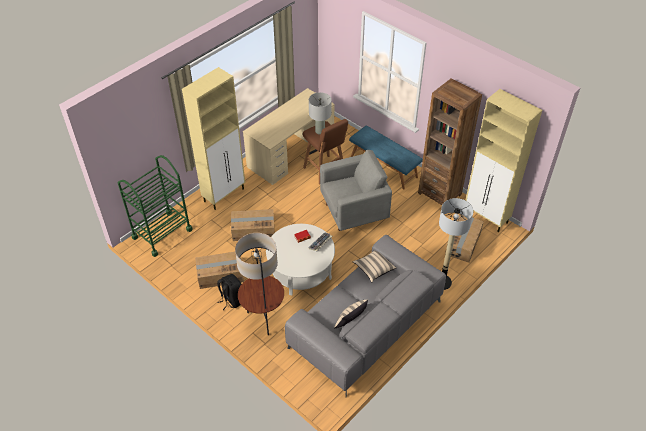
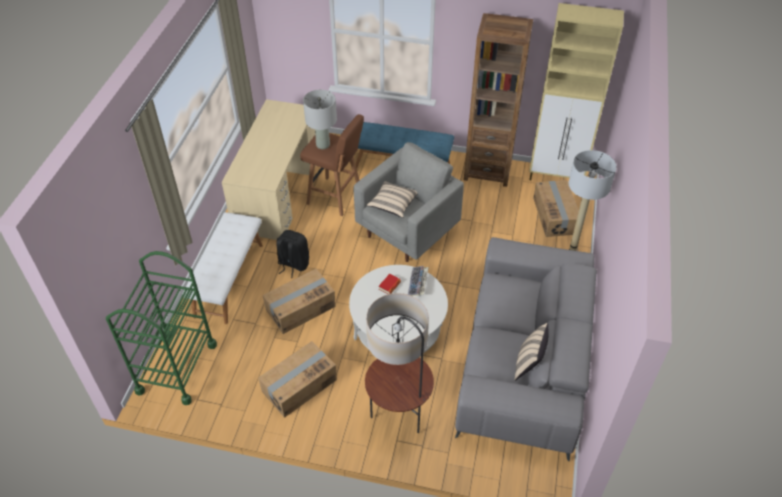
camera: 30 degrees left, 0 degrees up
(224, 195) = (228, 279): beige cabinet -> white bench
(231, 300) = (338, 411): black backpack -> black backpack (293, 264)
(374, 268) = (503, 285): beige pillow -> beige pillow (392, 204)

